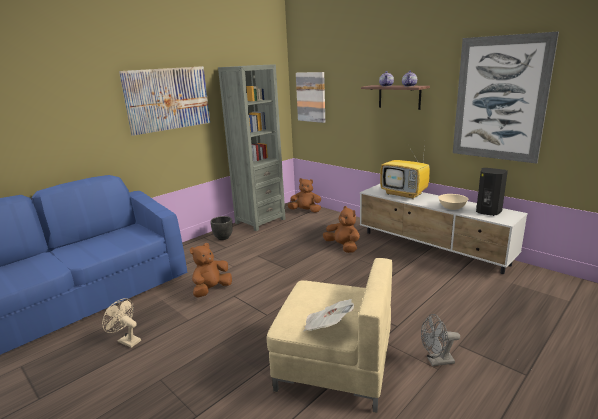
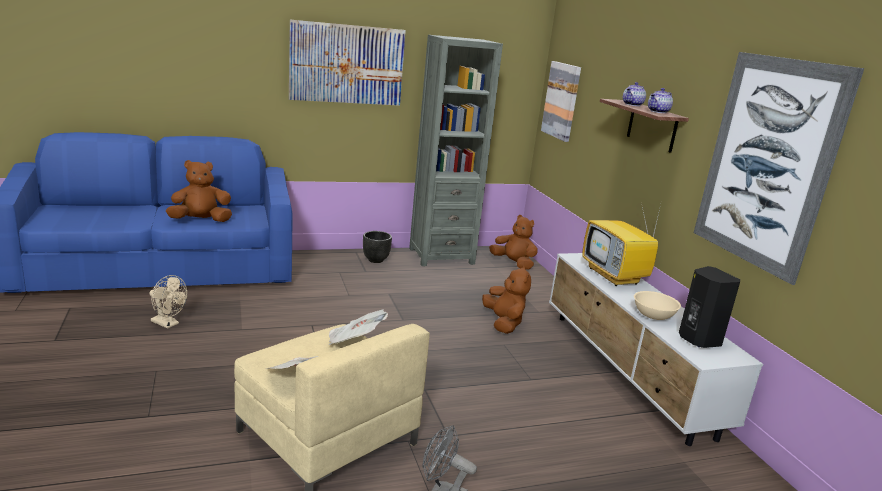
camera: 25 degrees right, 0 degrees up
(126, 340) = (168, 324): beige fan -> beige fan turned 150 degrees clockwise
(211, 290) = (297, 310): brown plush toy -> brown plush toy (201, 221)
(325, 288) = (354, 341): none -> newspaper

